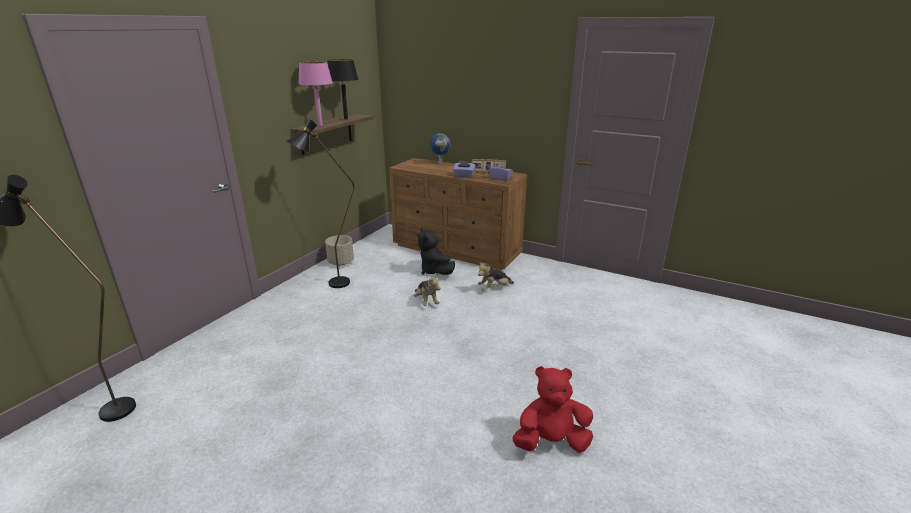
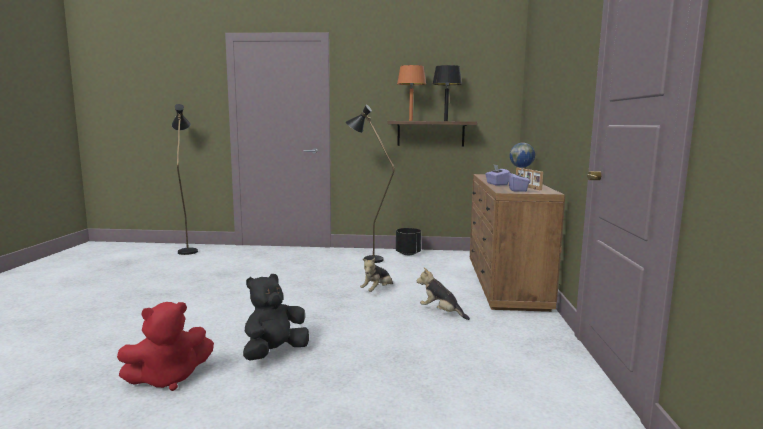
camera: 65 degrees right, 15 degrees down
(320, 125) = (410, 120): pink table lamp -> orange table lamp
(341, 262) = (408, 253): beige planter -> black planter
(435, 271) = (441, 283): black plush toy -> black plush toy (274, 352)
(551, 441) = (168, 379): red plush toy -> red plush toy turned 90 degrees clockwise

